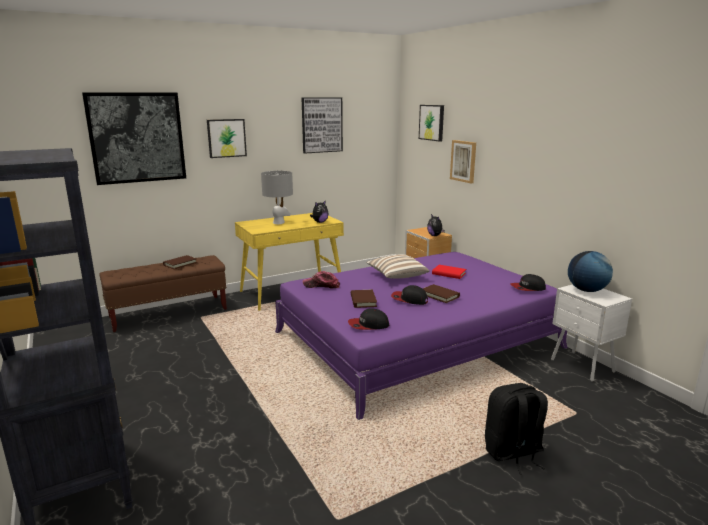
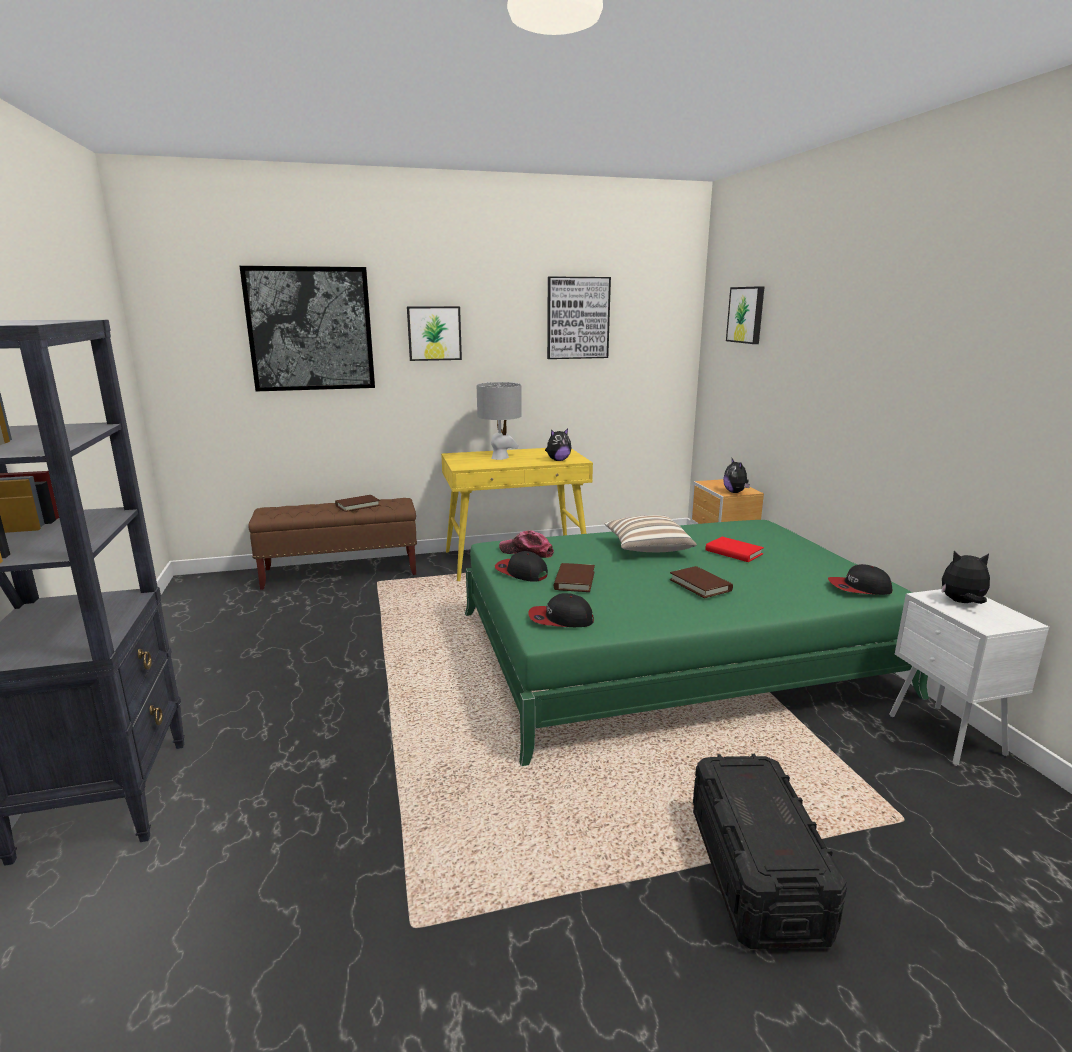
camera: 15 degrees right, 0 degrees up
(409, 299) = (647, 586): cap -> cap (521, 572)
(416, 340) = (668, 651): purple bed -> green bed
(463, 161) = (787, 375): picture -> none
(513, 453) = (755, 872): black backpack -> black storage box
(586, 290) = (961, 603): globe -> plush toy

